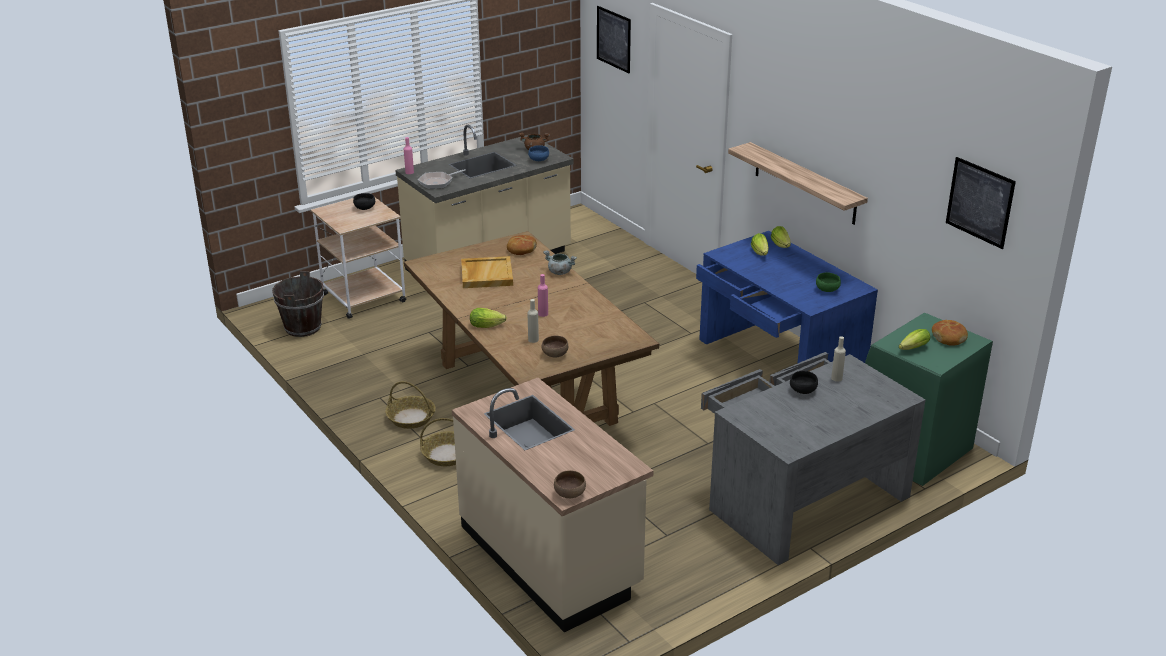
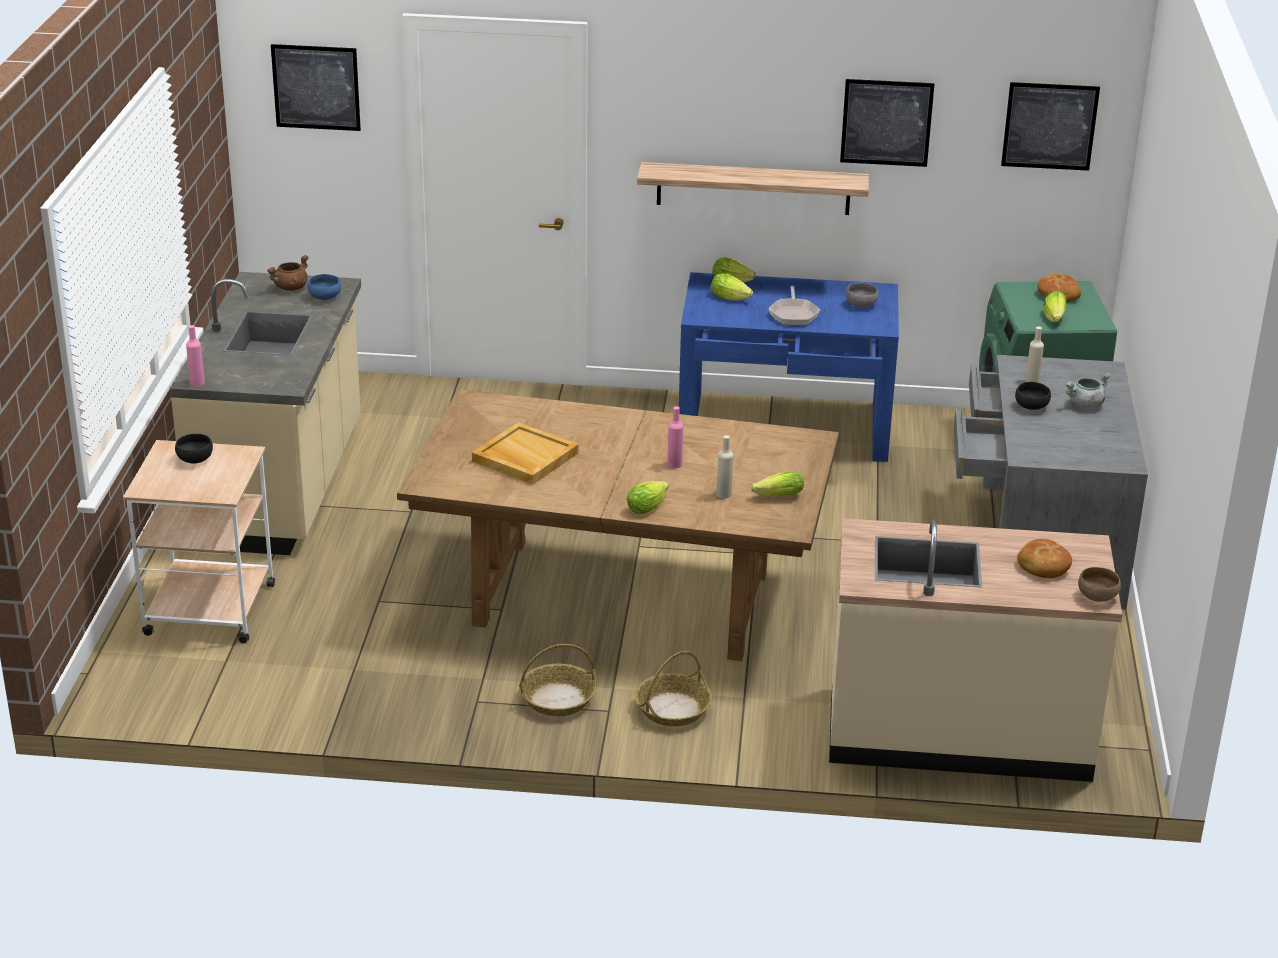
camera: 50 degrees left, 0 degrees up
(303, 328) = (208, 687): brown bucket -> none
(438, 182) = (264, 377): frying pan -> frying pan (793, 314)
(521, 249) = (499, 412): bread -> bread (1043, 566)
(554, 355) = (776, 496): brown bowl -> lettuce
(559, 272) = (593, 414): grey cooking pot -> grey cooking pot (1085, 405)
(827, 290) = (861, 305): green bowl -> grey bowl
(880, 162) = (886, 122): none -> picture

